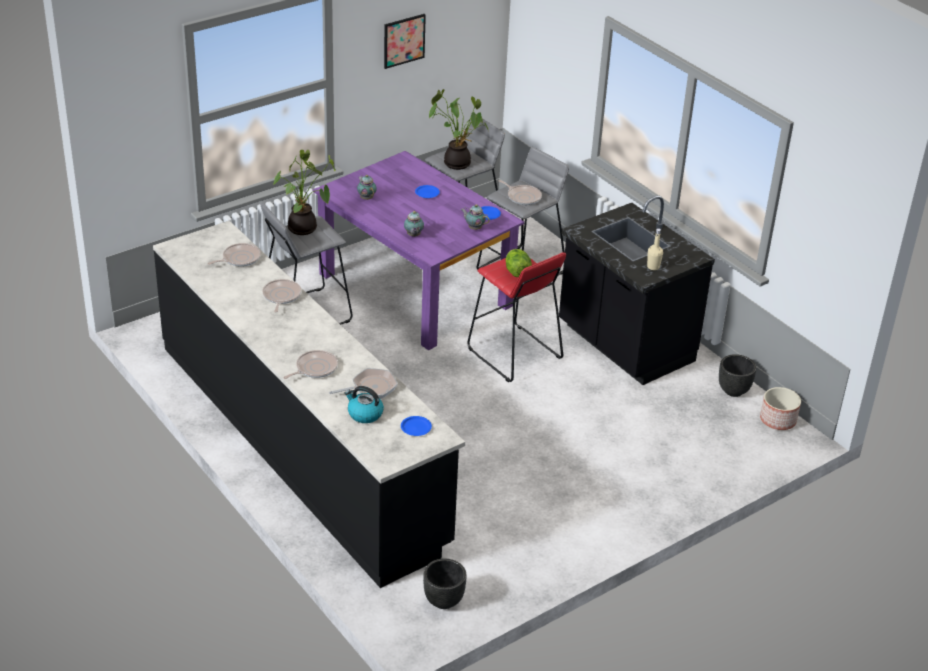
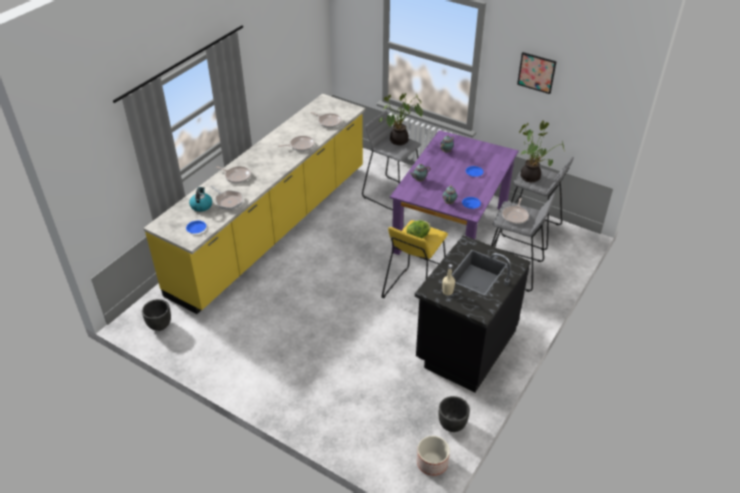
camera: 70 degrees right, 5 degrees up
(300, 442) = (273, 228): black counter -> yellow counter
(514, 354) = (414, 292): red stool -> yellow stool

